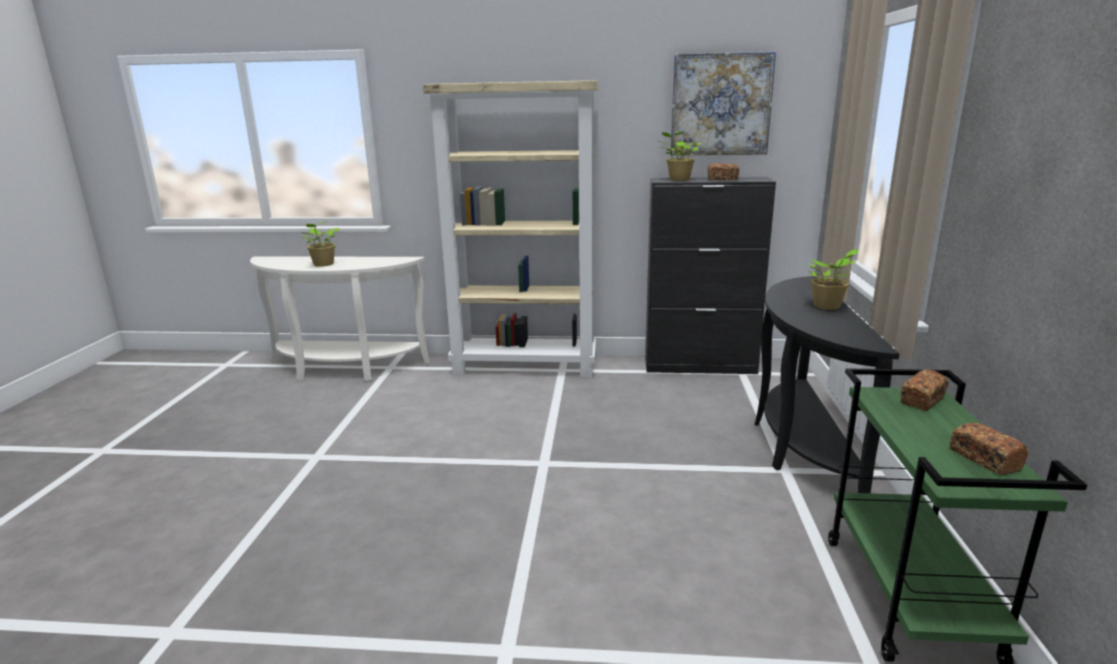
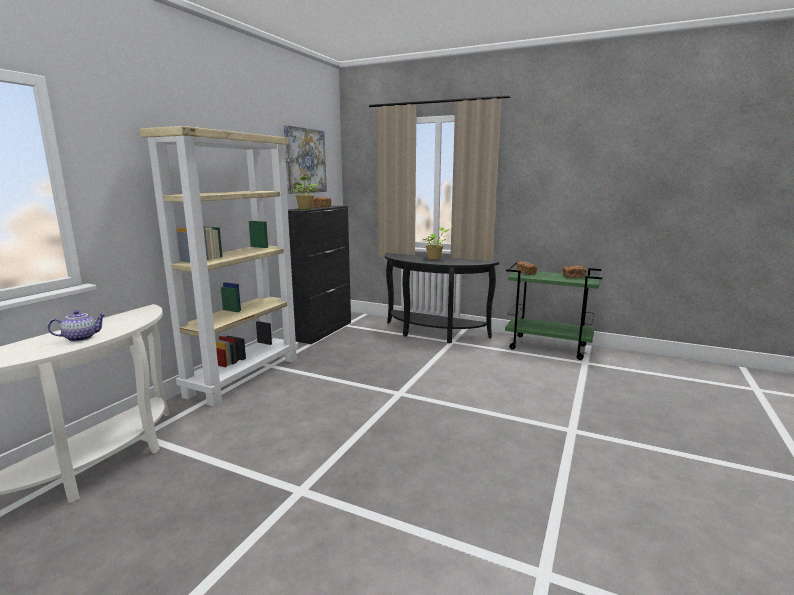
camera: 70 degrees left, 5 degrees down
(323, 264) = (81, 338): potted plant -> teapot

